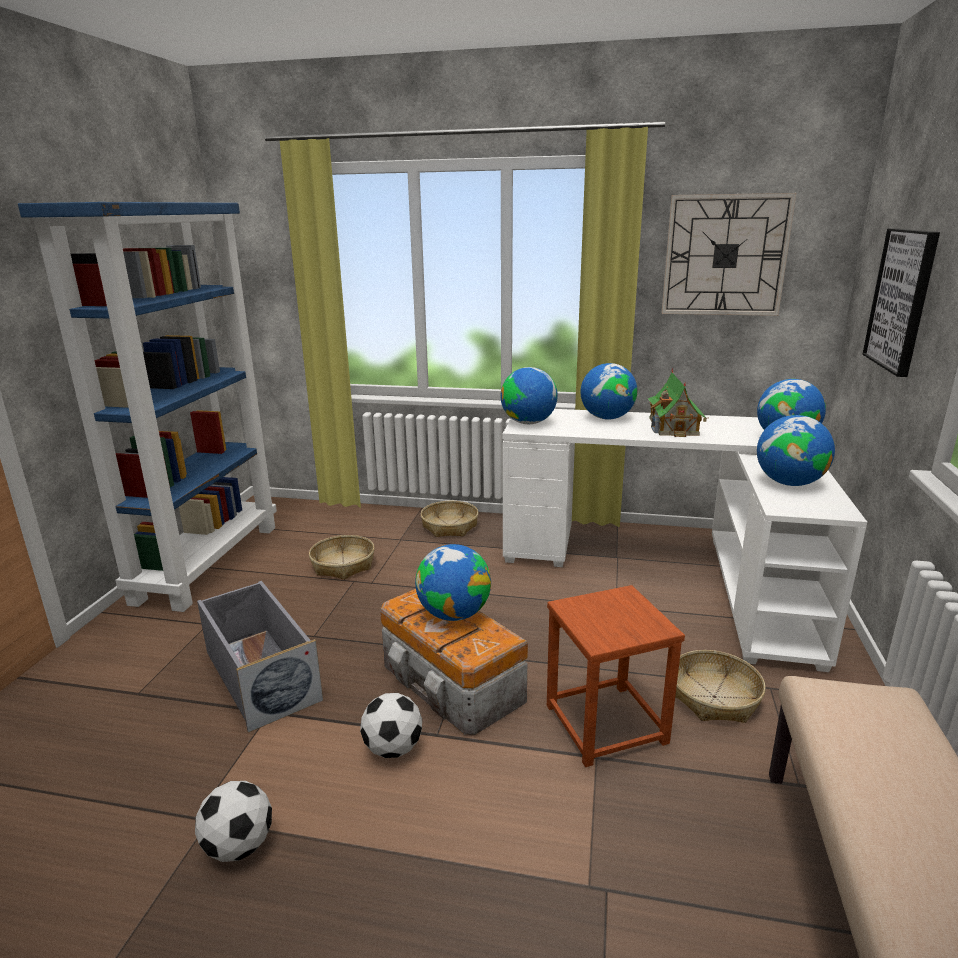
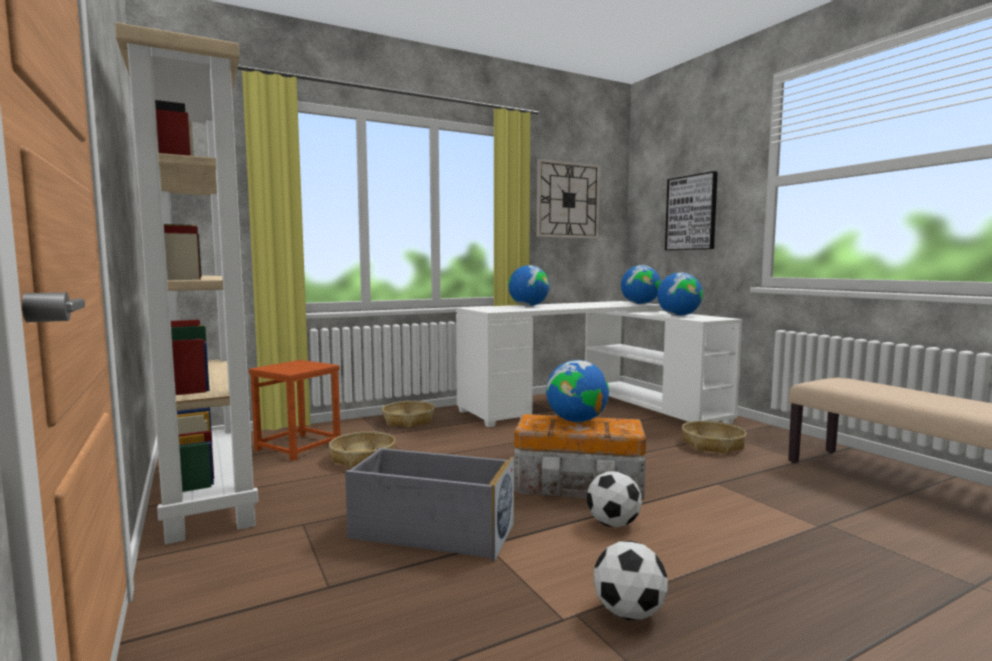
camera: 40 degrees left, 15 degrees down
(208, 562) = (207, 491): blue bookcase -> beige bookcase
(528, 423) = (489, 309): globe -> none
(606, 724) = (693, 470): brown stool -> brown stool (298, 447)
(673, 426) = (574, 305): toy house -> none

